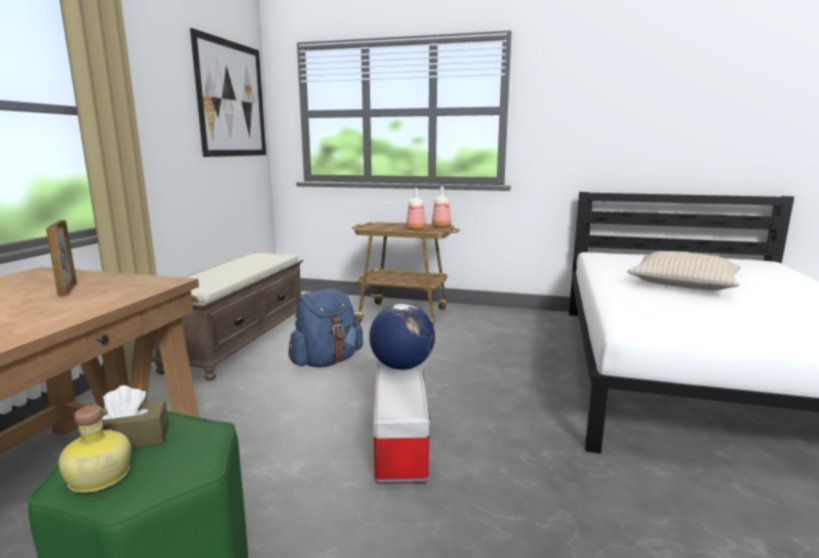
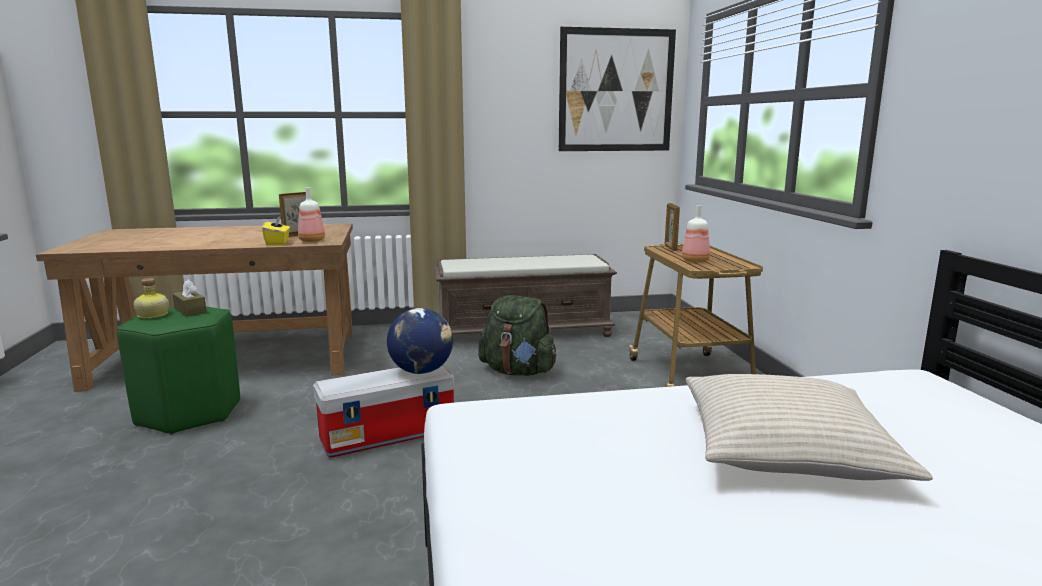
camera: 65 degrees right, 0 degrees up
(105, 300) = (278, 243): none -> yellow tissue box
(327, 361) = (518, 371): blue backpack -> green backpack
(372, 226) = (670, 248): none -> picture frame
(442, 226) = (733, 265): bottle -> bottle (312, 241)

